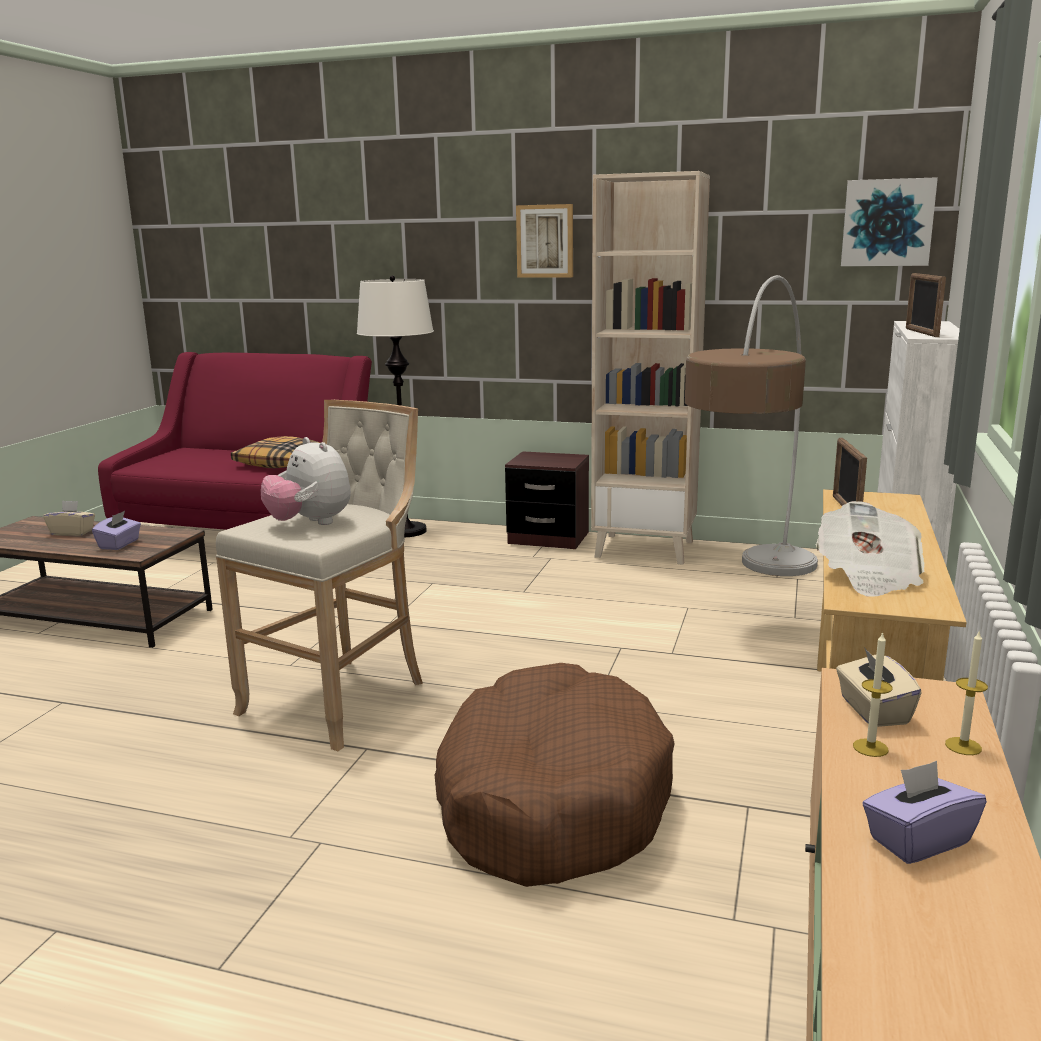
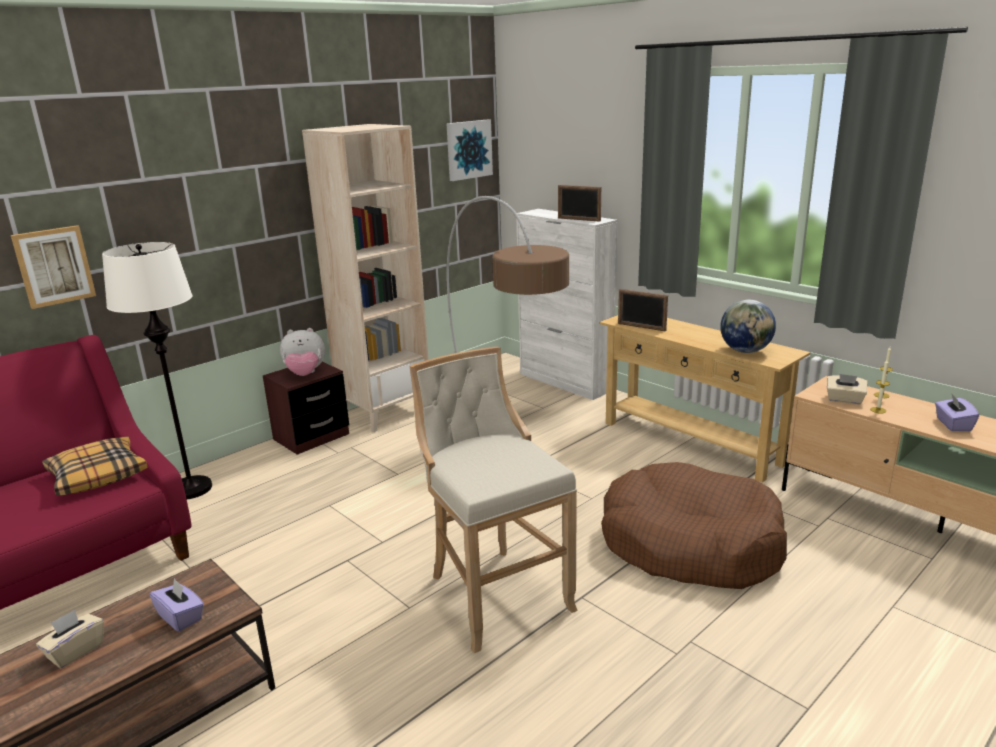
camera: 60 degrees left, 5 degrees up
(310, 523) = (493, 464): plush toy -> plush toy (305, 374)
(545, 241) = (253, 188): picture -> picture (54, 266)
(868, 577) = (745, 351): newspaper -> globe

